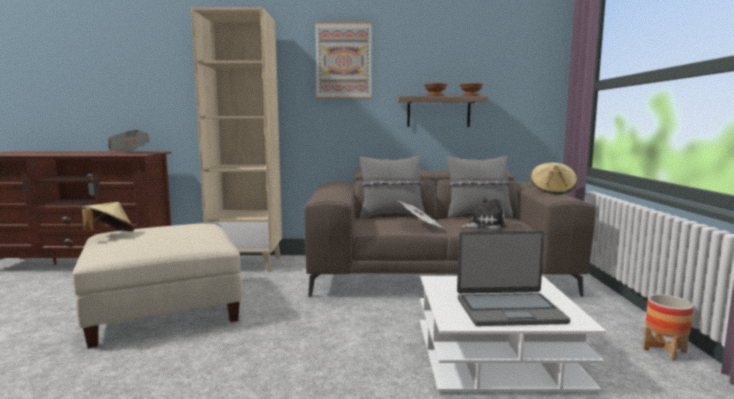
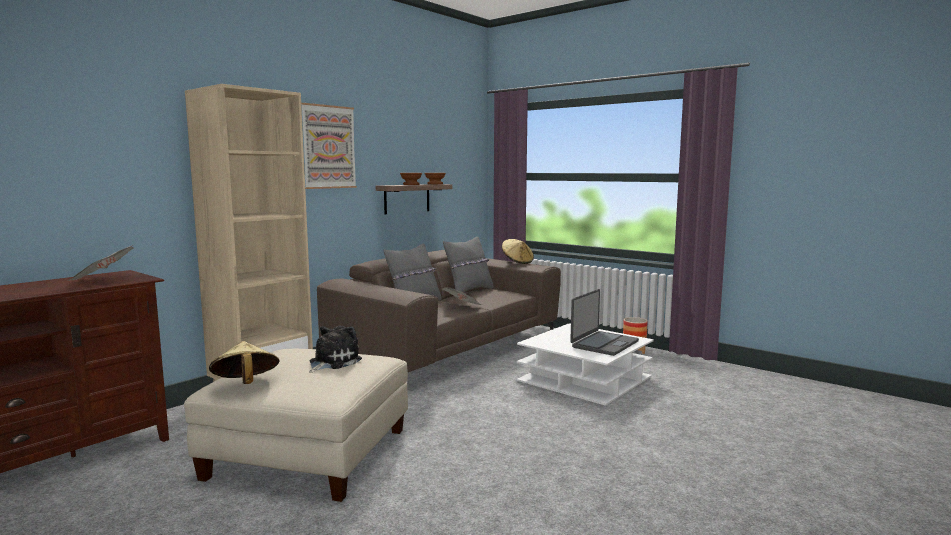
camera: 50 degrees left, 0 degrees up
(484, 225) = (495, 297): plush toy -> plush toy (332, 362)

